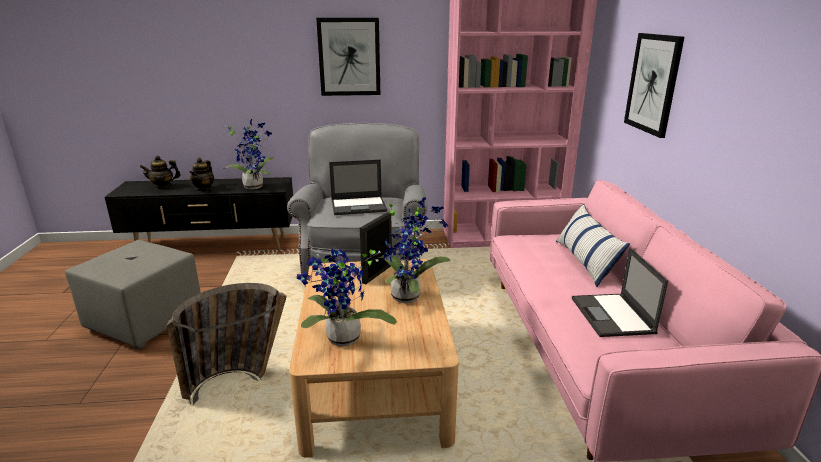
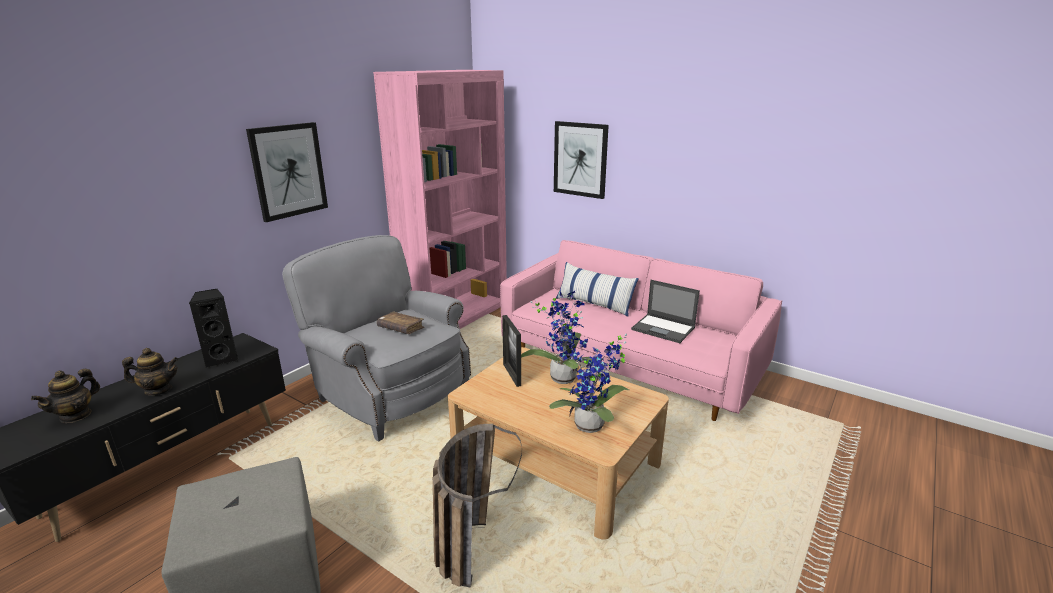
camera: 50 degrees left, 0 degrees up
(204, 189) = (158, 390): teapot -> teapot turned 60 degrees counterclockwise
(254, 186) = (222, 359): potted plant -> black speaker
(359, 206) = (401, 328): laptop -> brown book

